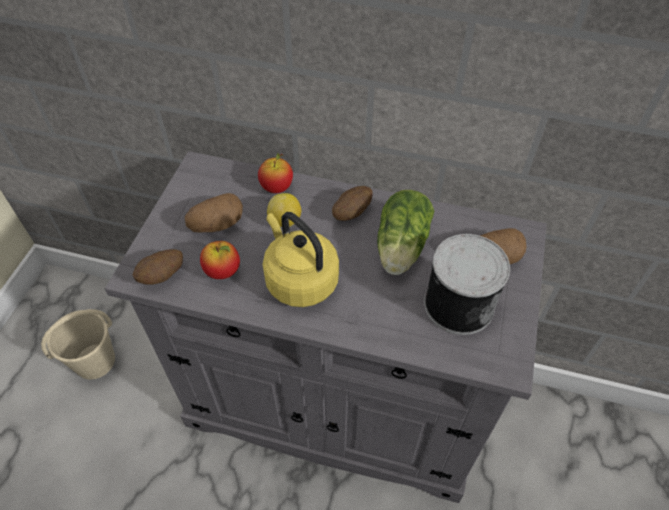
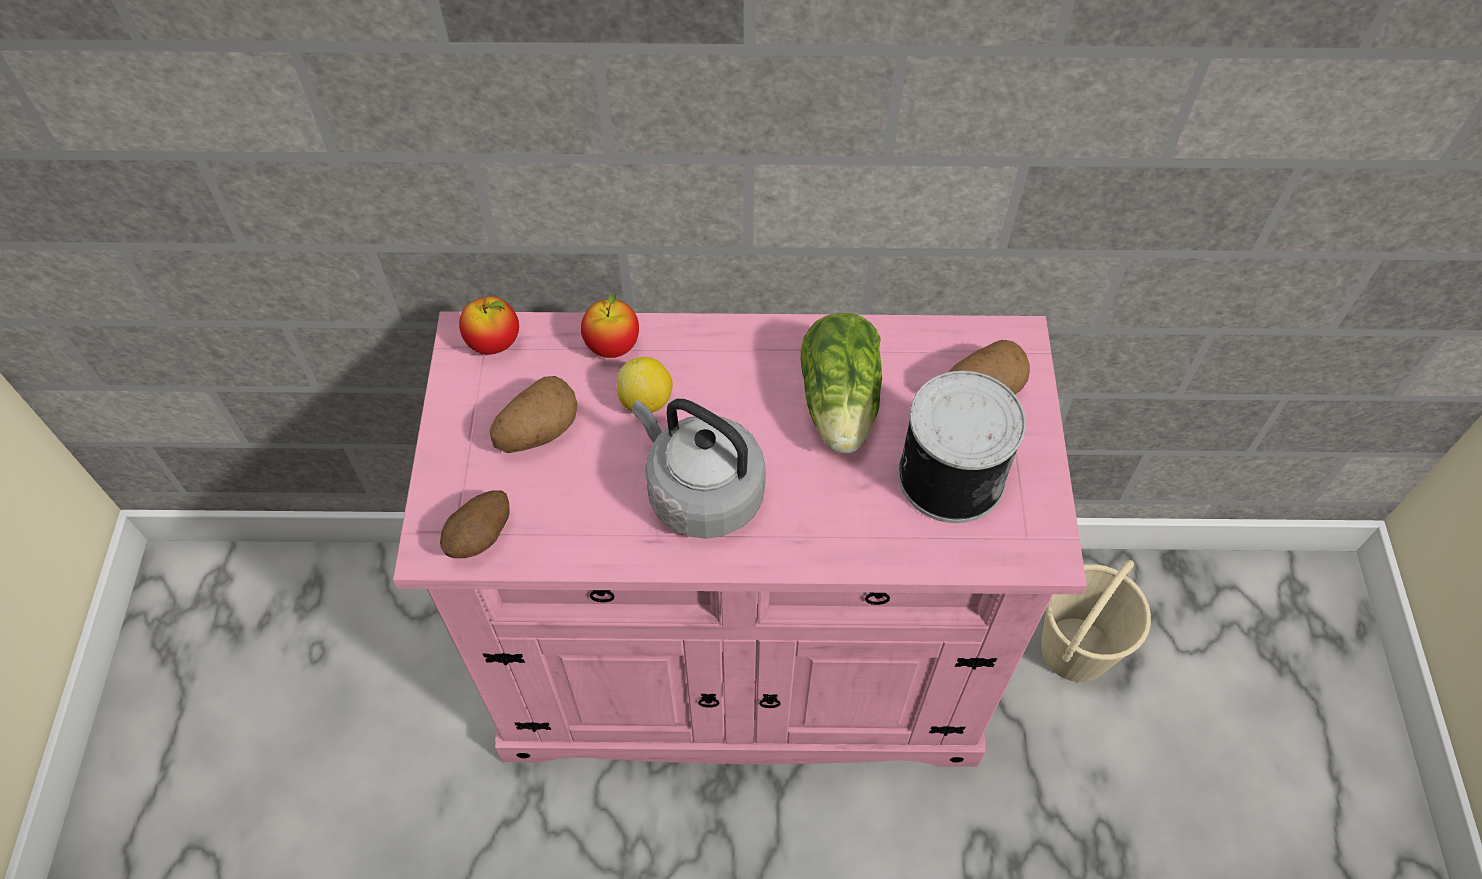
camera: 15 degrees left, 5 degrees up
(94, 362) = (303, 694): beige bucket -> beige bucket (1074, 650)
(223, 272) = (576, 507): apple -> apple (494, 343)
(299, 279) = (700, 492): yellow kettle -> grey kettle
(334, 403) = (741, 660): grey cabinet -> pink cabinet
(351, 213) = (746, 363): potato -> none

